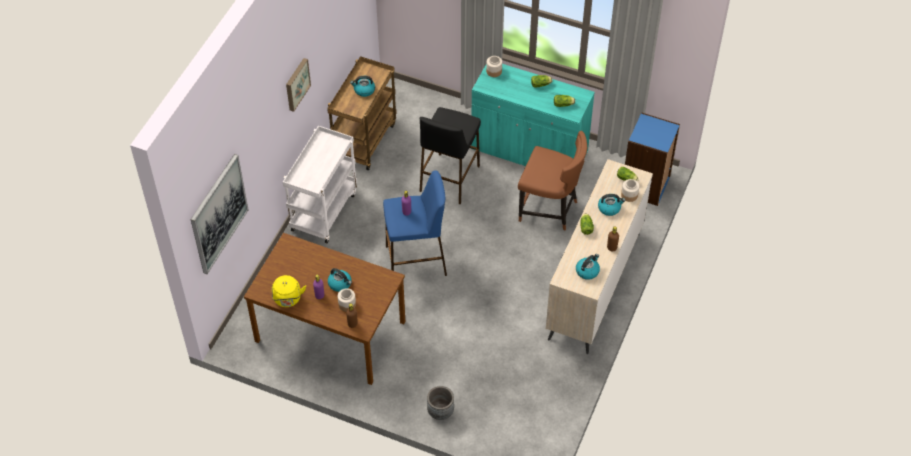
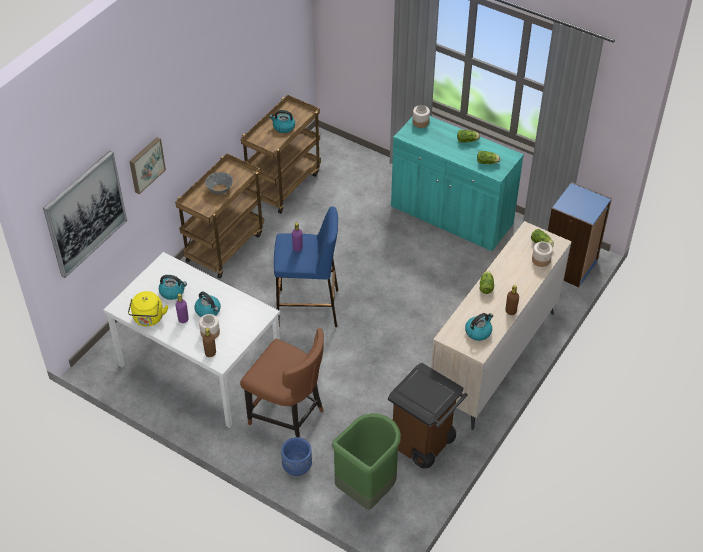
camera: 10 degrees right, 5 degrees down
(296, 84) = (201, 98): picture -> picture (145, 164)
(319, 162) = (219, 189): none -> grey bowl
(324, 210) = (224, 246): white cart -> brown cart
(331, 331) = (201, 366): brown dining table -> white dining table
(440, 411) = (297, 467): grey planter -> blue planter
(449, 179) = (362, 232): black stool -> none
(506, 422) = (367, 489): none -> green trash can
(547, 374) = (423, 445): none -> brown trash can
(549, 210) = (461, 276): brown chair -> brown chair (288, 416)
(609, 208) = (516, 270): kettle -> kettle (172, 292)

